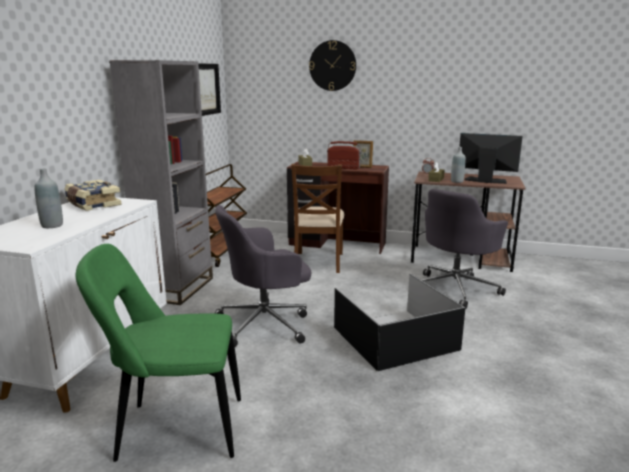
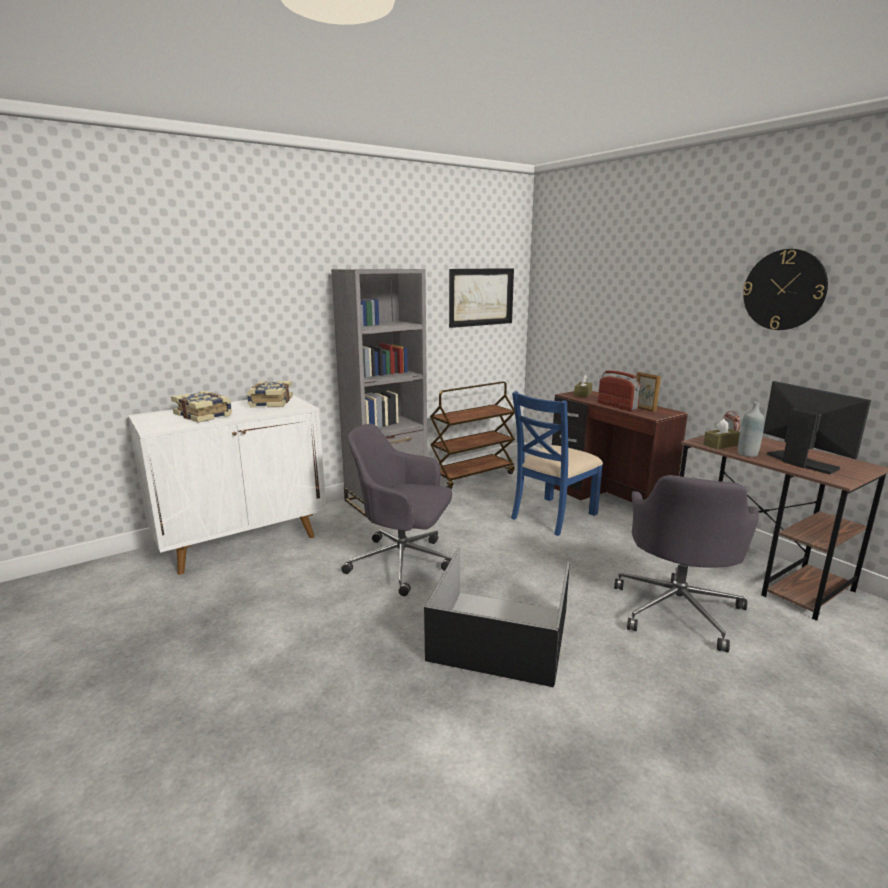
camera: 40 degrees right, 0 degrees up
(52, 225) = (204, 415): grey bottle -> book
(175, 430) = (207, 624): green chair -> none
(318, 262) = (552, 516): brown chair -> blue chair
(332, 65) = (635, 272): wall clock -> wall clock (784, 290)
(455, 289) = (677, 609): grey office chair -> grey office chair turned 60 degrees counterclockwise

